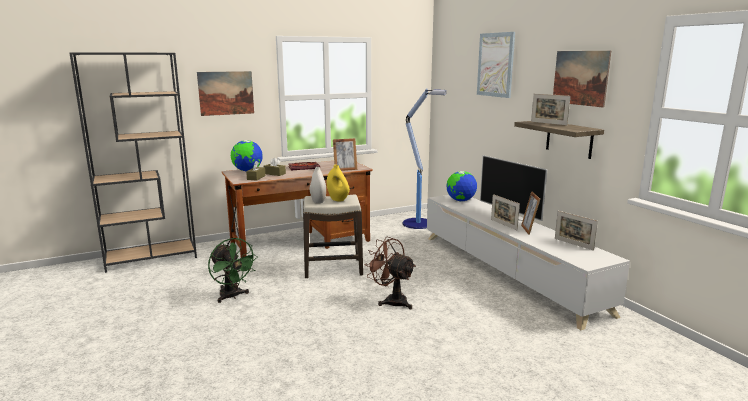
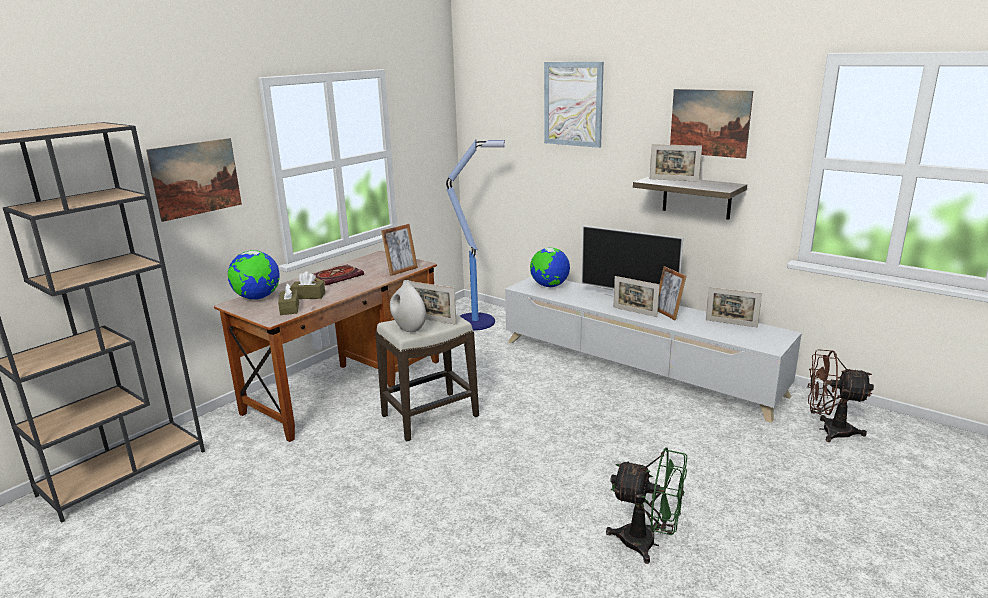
camera: 25 degrees left, 5 degrees up
(232, 296) = (329, 500): green fan -> green fan (647, 543)
(338, 199) = (432, 320): yellow vase -> picture frame
(391, 300) = (548, 443): brown fan -> brown fan (828, 430)

